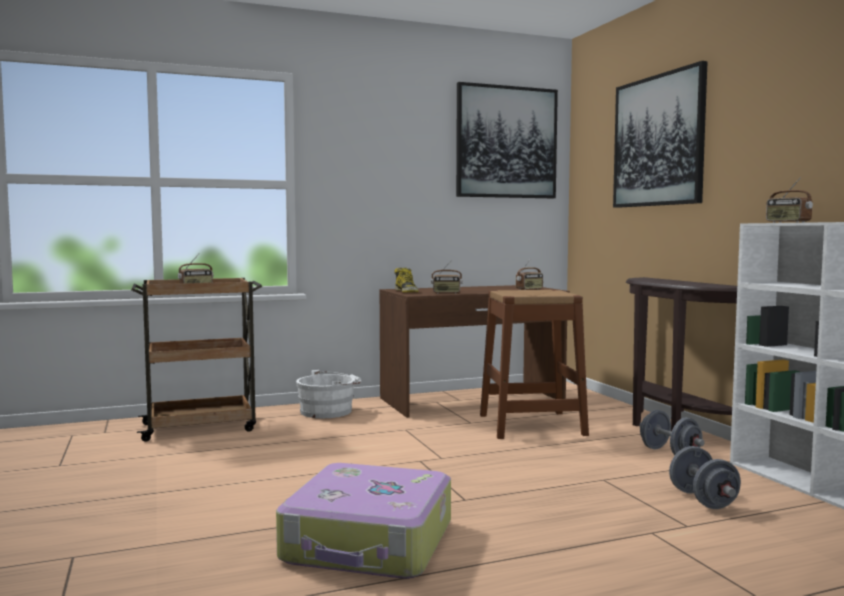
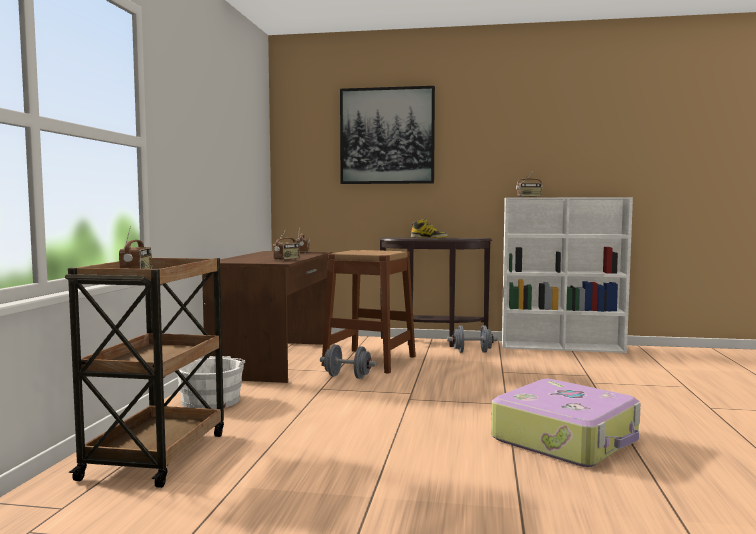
camera: 60 degrees left, 0 degrees up
(406, 291) = (249, 261): boot -> boot (429, 238)
(506, 142) = (248, 119): picture -> none
(703, 500) = (553, 365): grey dumbbell -> grey dumbbell (347, 377)

